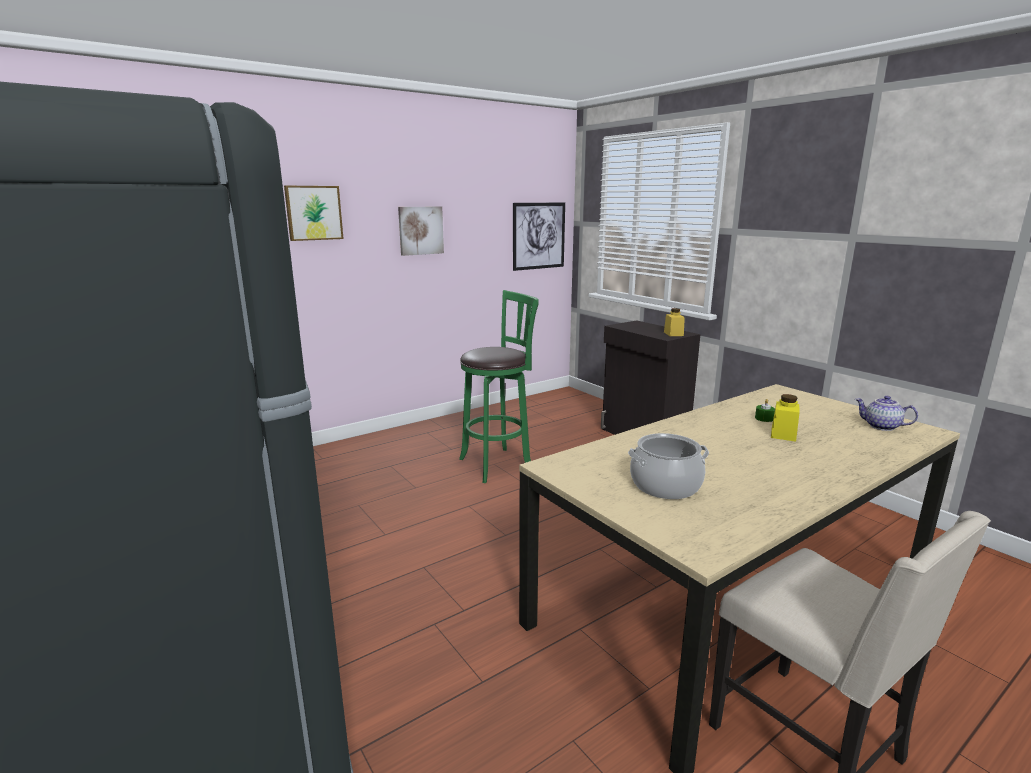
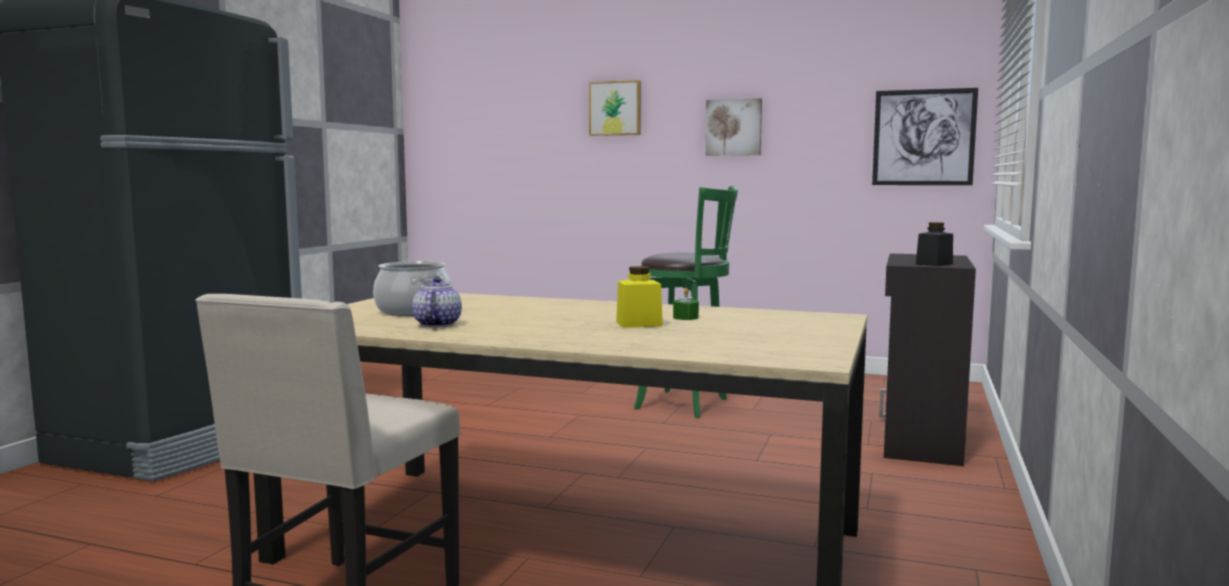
camera: 55 degrees right, 10 degrees down
(673, 334) = (934, 264): yellow jar -> black jar
(881, 427) = (773, 346): teapot -> teapot (436, 324)

